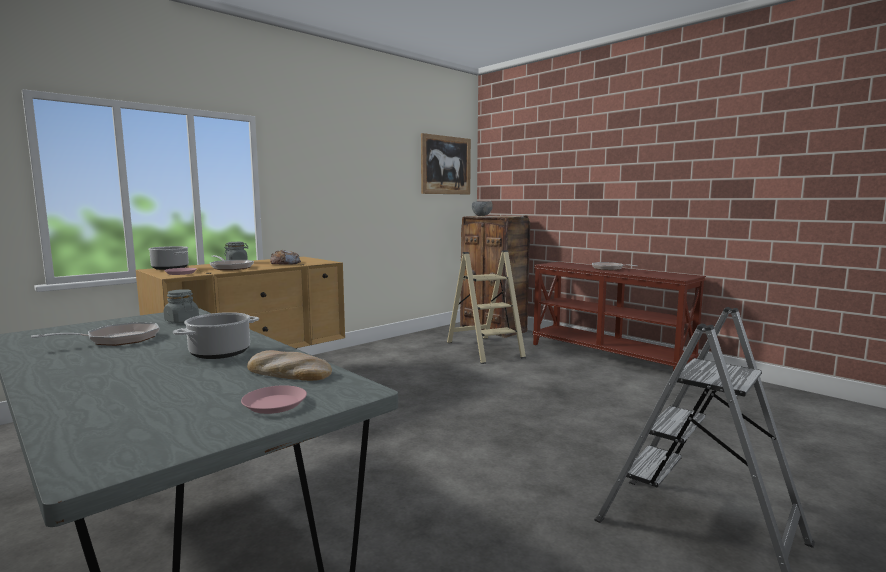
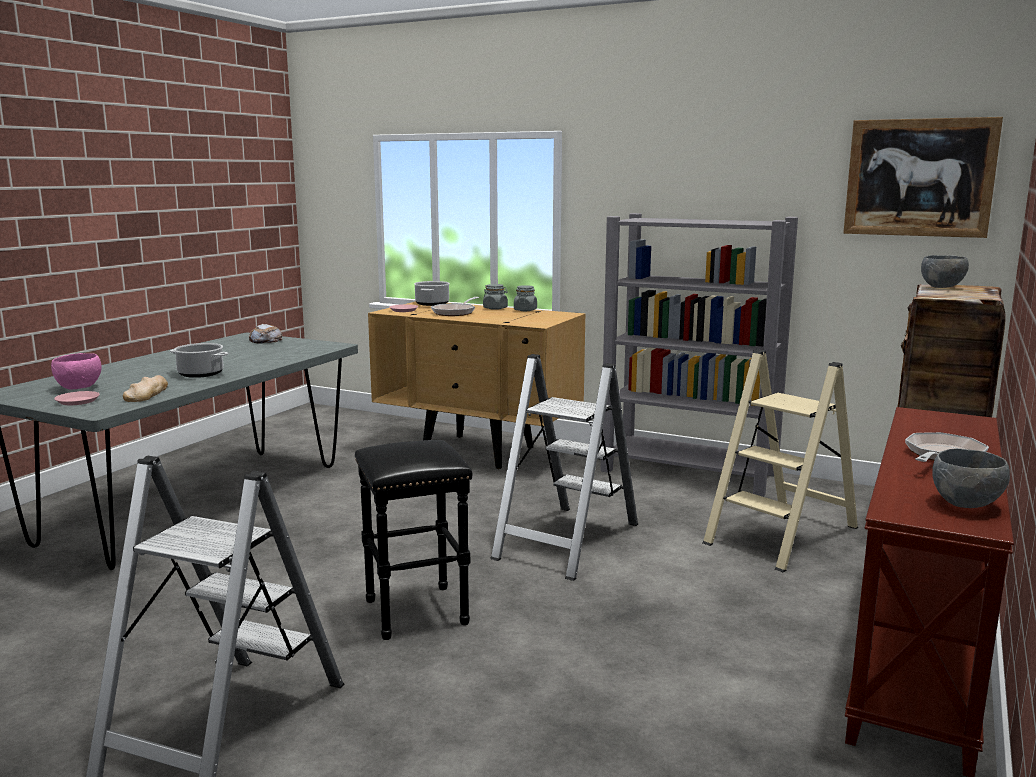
camera: 70 degrees right, 5 degrees up
(117, 340) = (236, 351): frying pan -> none
(179, 407) = (80, 388): none -> pink bowl
(181, 321) = (302, 350): grey jar -> grey jar (525, 310)
(285, 263) = (506, 317): bread -> bread (265, 340)
(381, 348) = (689, 472): none -> grey bookcase
(454, 390) = (566, 541): none -> grey step ladder
(535, 444) = (419, 612): none -> black stool
(668, 273) = (966, 504): none -> grey bowl

